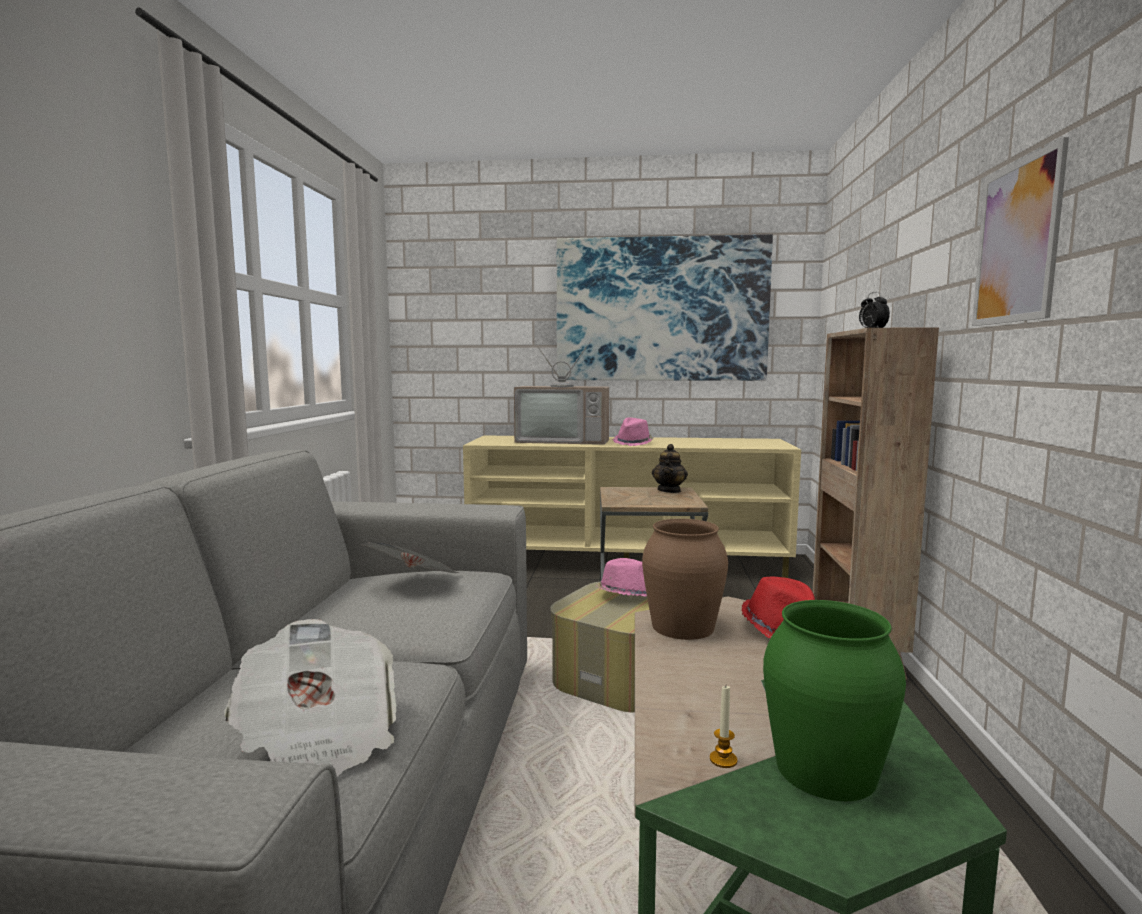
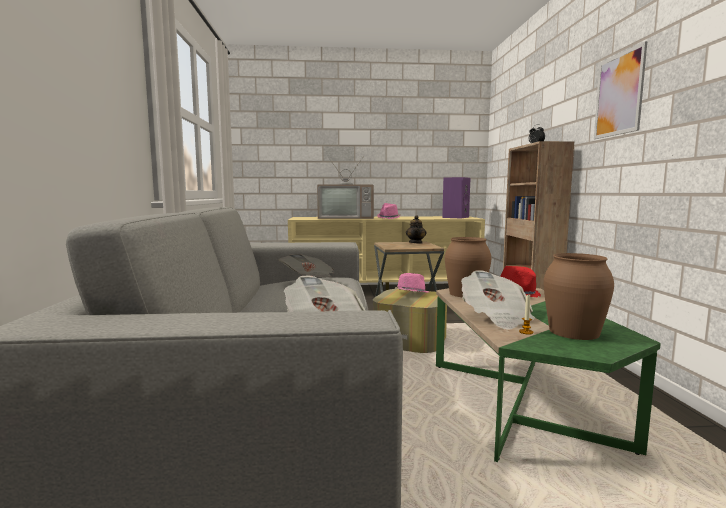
camera: 10 degrees left, 0 degrees up
(661, 310) = (399, 140): picture -> none
(691, 706) = (495, 318): none -> newspaper
(752, 443) = (455, 217): none -> purple speaker
(826, 769) = (573, 331): green vase -> brown vase

